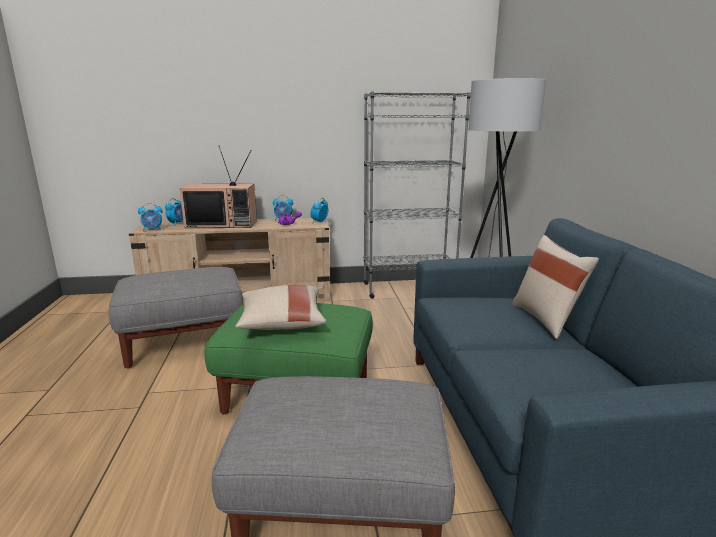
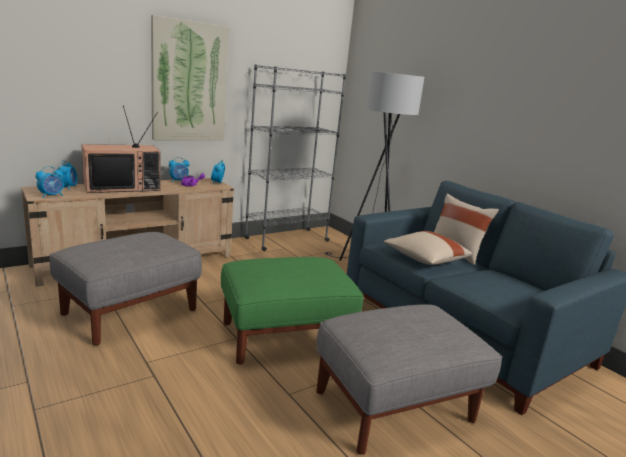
camera: 30 degrees left, 0 degrees up
(282, 322) = (288, 276): beige pillow -> beige pillow (424, 260)
(294, 119) = (189, 82): none -> picture

